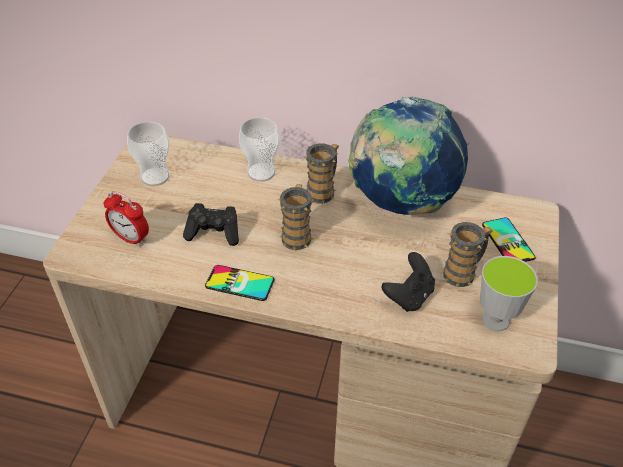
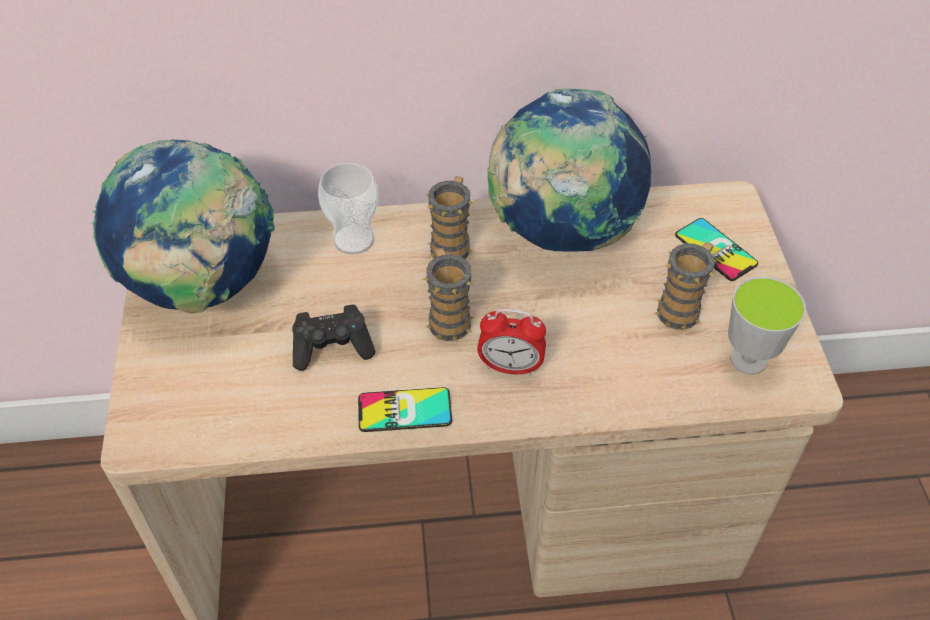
camera: 20 degrees left, 5 degrees up
(131, 238) = (217, 391): alarm clock -> alarm clock (510, 367)
(155, 177) = (203, 287): cup -> globe
(409, 296) = (631, 360): black game controller -> none

